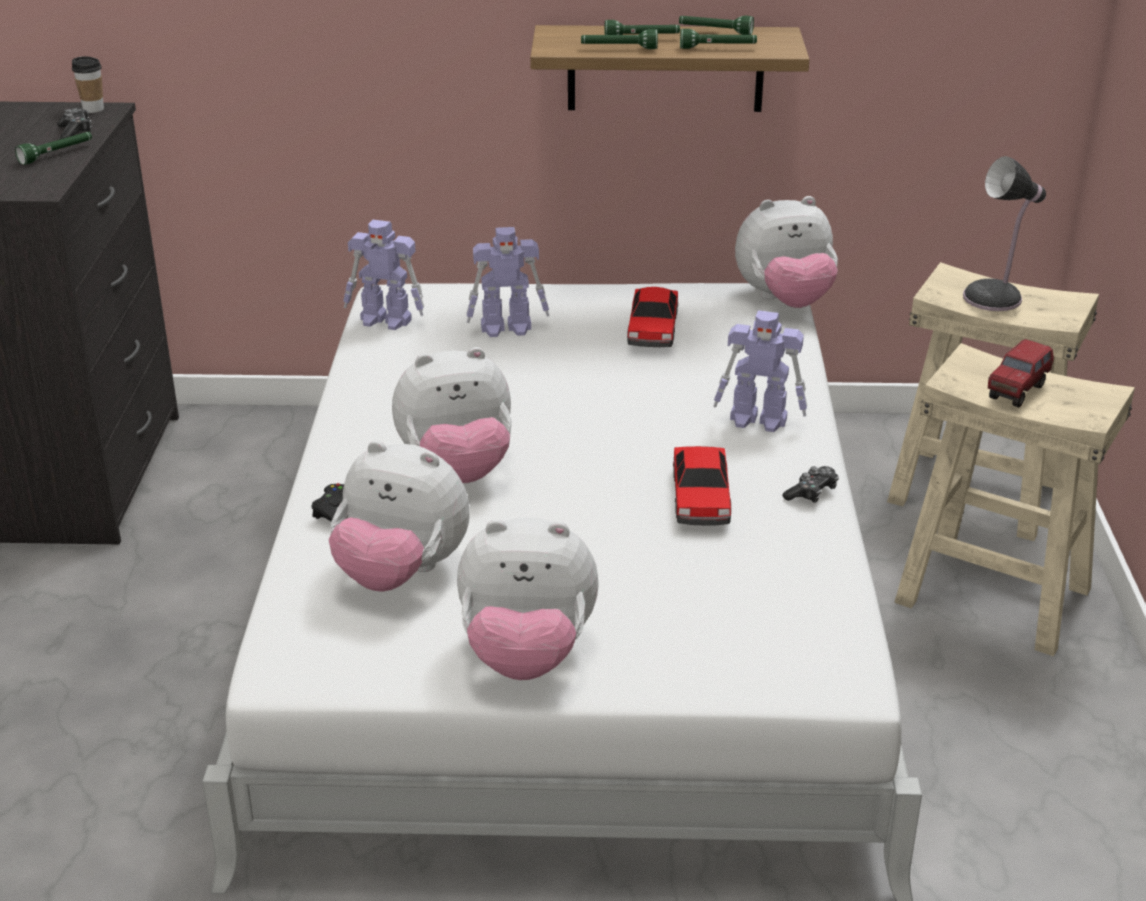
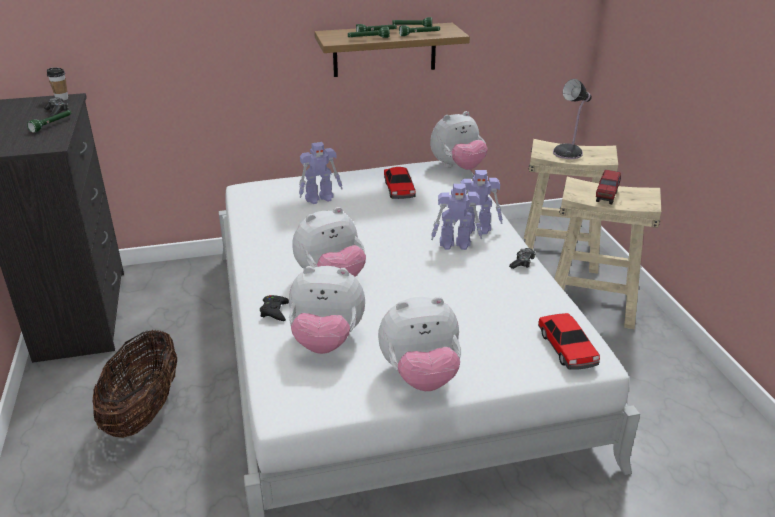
camera: 15 degrees left, 0 degrees up
(130, 649) = (144, 411): none -> basket
(386, 320) = (251, 202): toy robot -> toy robot (456, 244)
(700, 499) = (468, 274): toy car -> toy car (567, 349)

